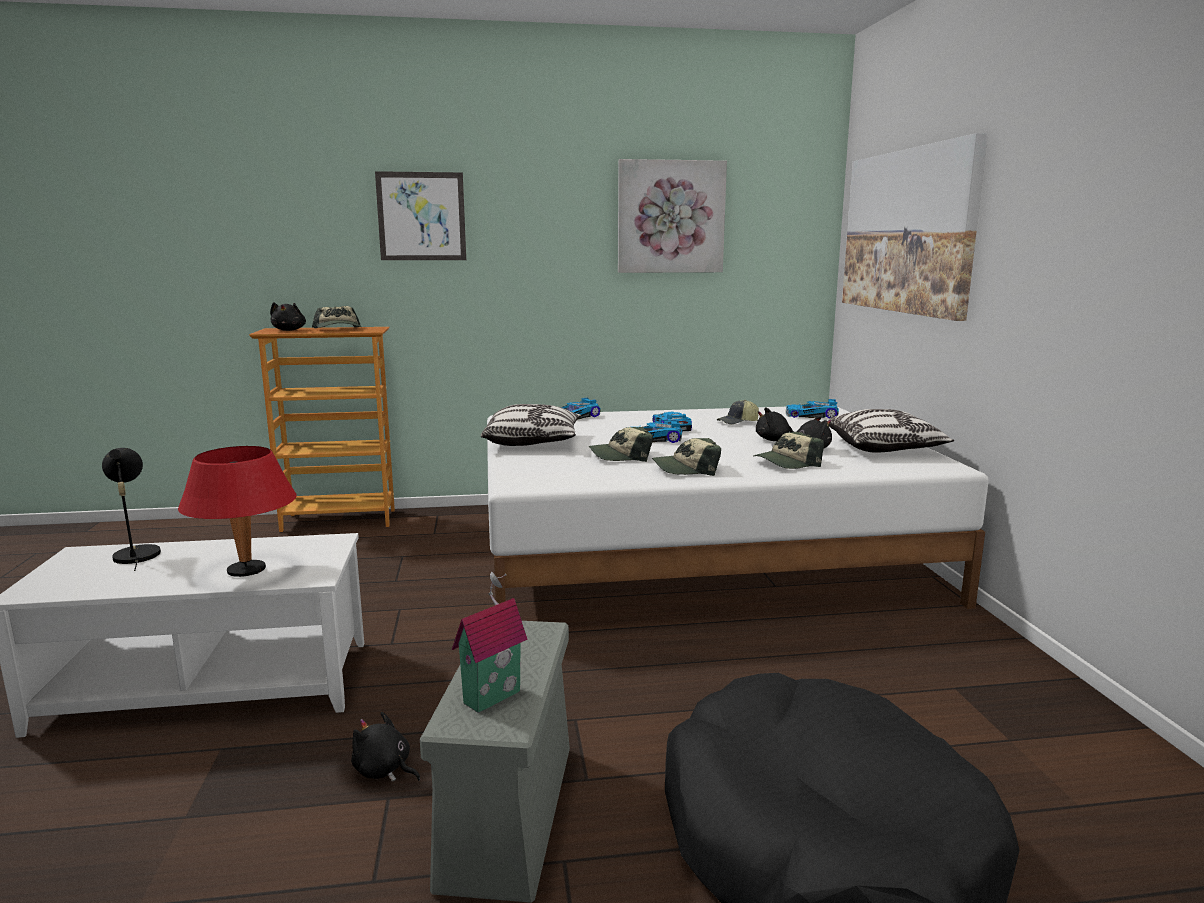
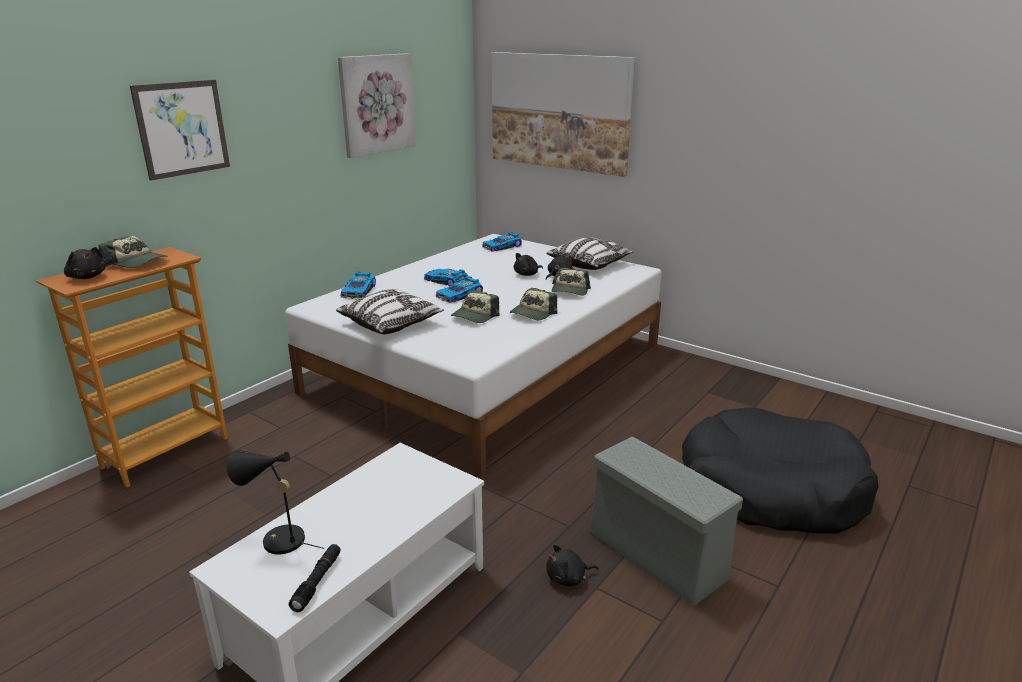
camera: 45 degrees left, 10 degrees up
(80, 588) = (317, 582): none -> black flashlight
(247, 571) = (403, 503): red table lamp -> none
(490, 695) = (686, 487): toy house -> none
(738, 422) = (475, 265): cap -> none

